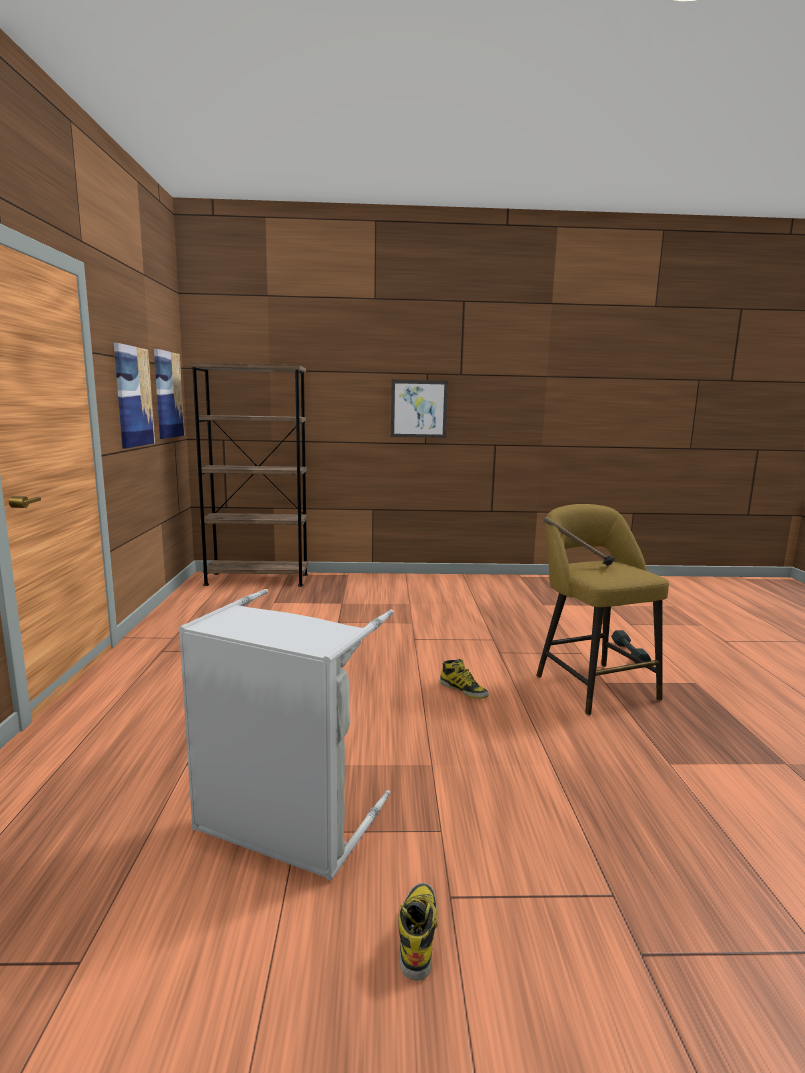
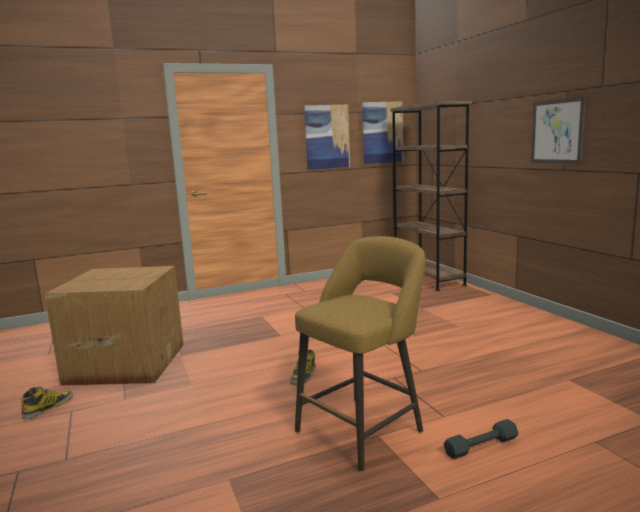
camera: 70 degrees right, 0 degrees up
(284, 825) = (126, 363): grey laundry basket -> cardboard box
(418, 933) = (48, 407): boot -> boot turned 45 degrees counterclockwise
(579, 565) = (350, 296): hammer -> none

